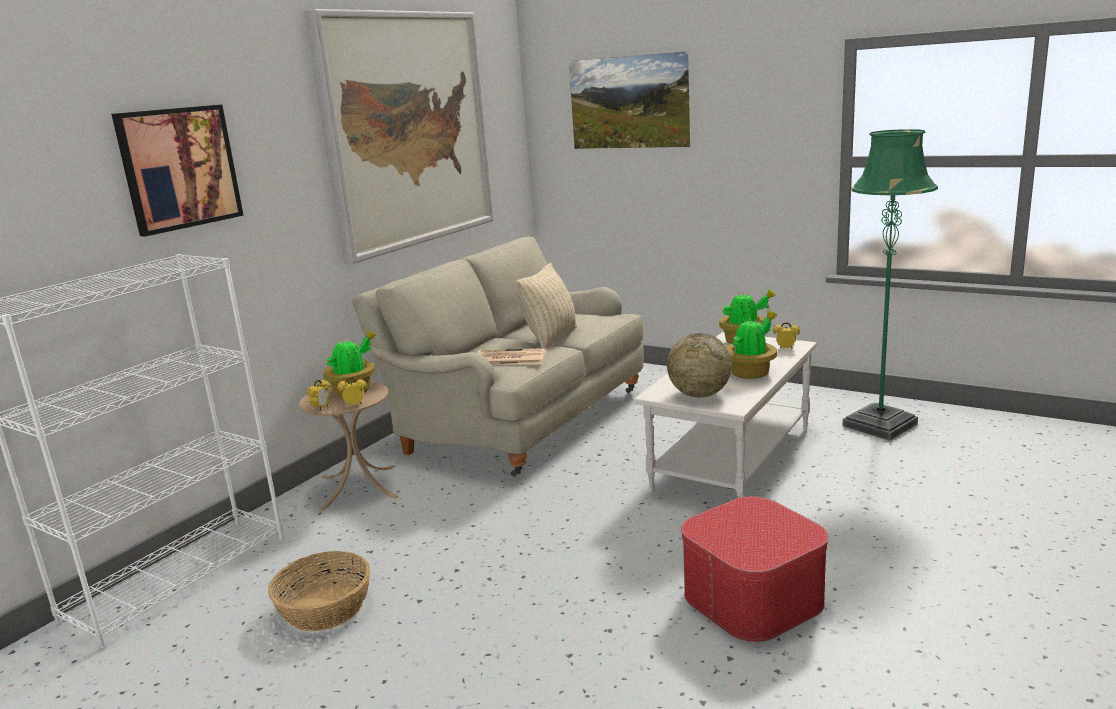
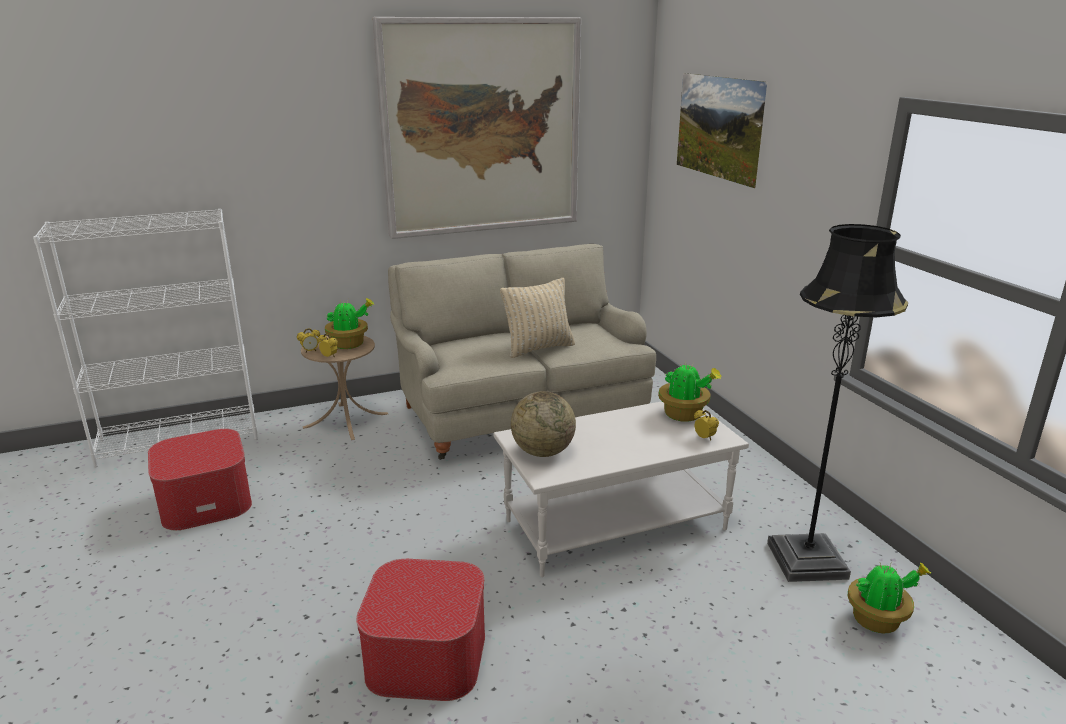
camera: 35 degrees right, 5 degrees up
(179, 168) = (232, 143): picture -> none
(325, 608) = (206, 501): basket -> ottoman
(508, 358) = (468, 356): newspaper -> none
(751, 373) = (624, 450): potted plant -> potted plant (878, 620)
(880, 425) = (807, 560): green floor lamp -> black floor lamp

